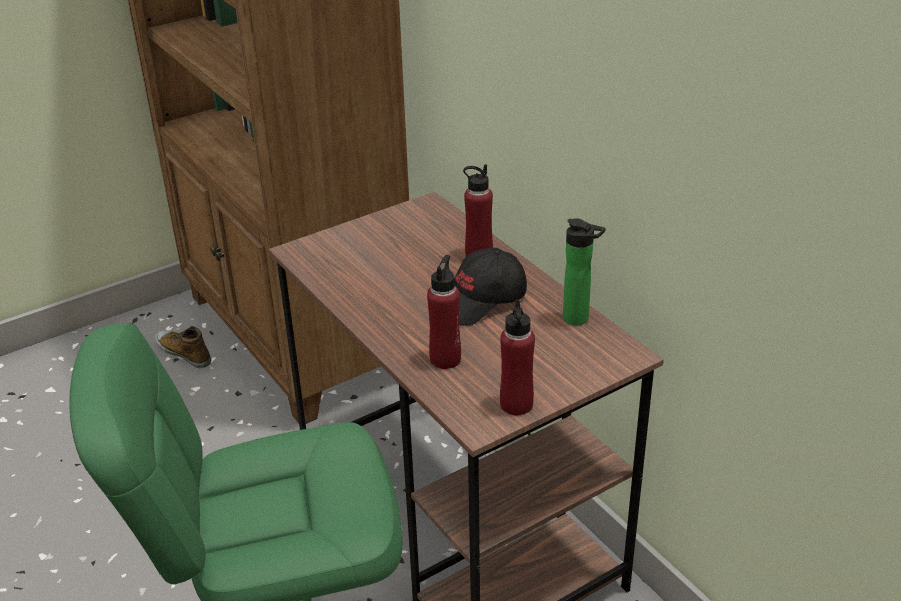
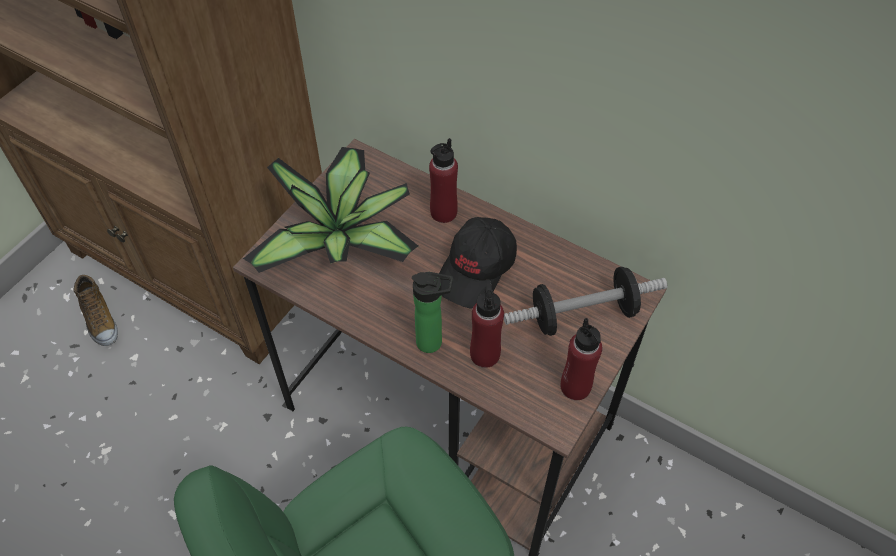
camera: 25 degrees left, 20 degrees up
(184, 352) = (99, 320): shoe -> shoe turned 135 degrees counterclockwise
(373, 250) = (340, 236): none -> potted plant
(561, 356) = (582, 314): none -> dumbbell
(579, 319) = (574, 264): bottle -> bottle (433, 343)

